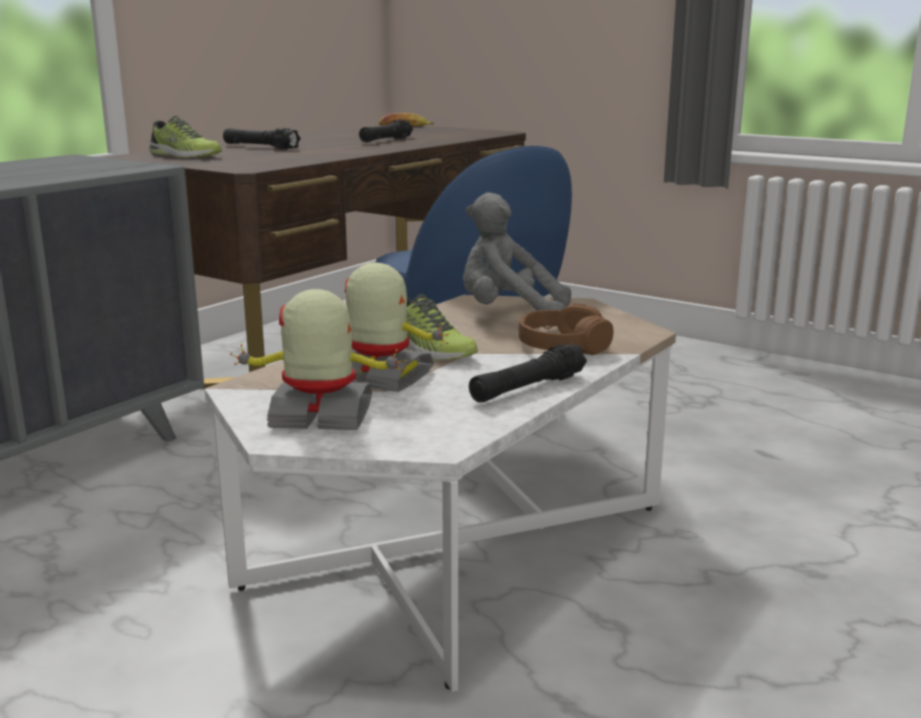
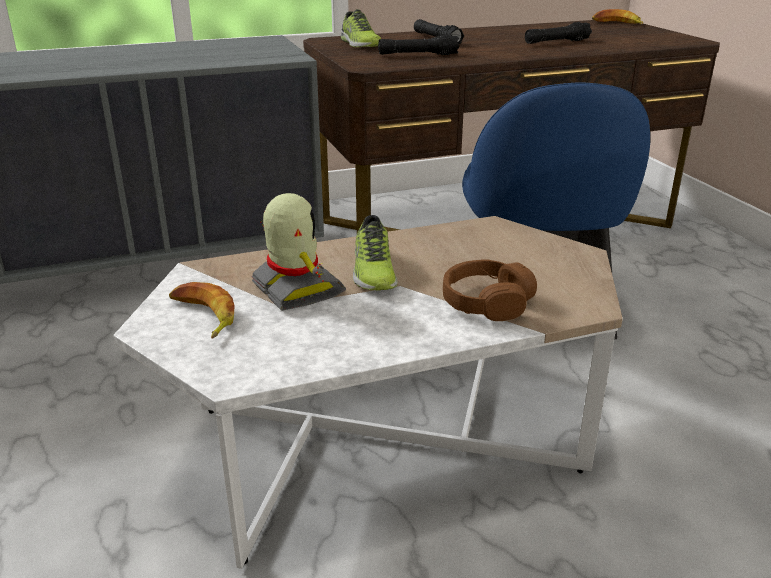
camera: 35 degrees right, 10 degrees up
(321, 416) = (202, 316): toy robot -> banana
(508, 315) = (496, 250): grey plush toy -> none
(527, 388) = (383, 341): black flashlight -> black flashlight (418, 55)

